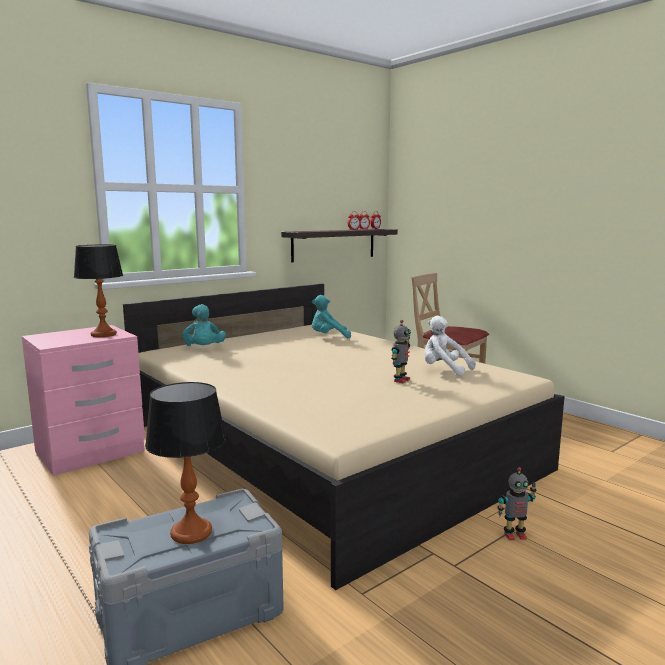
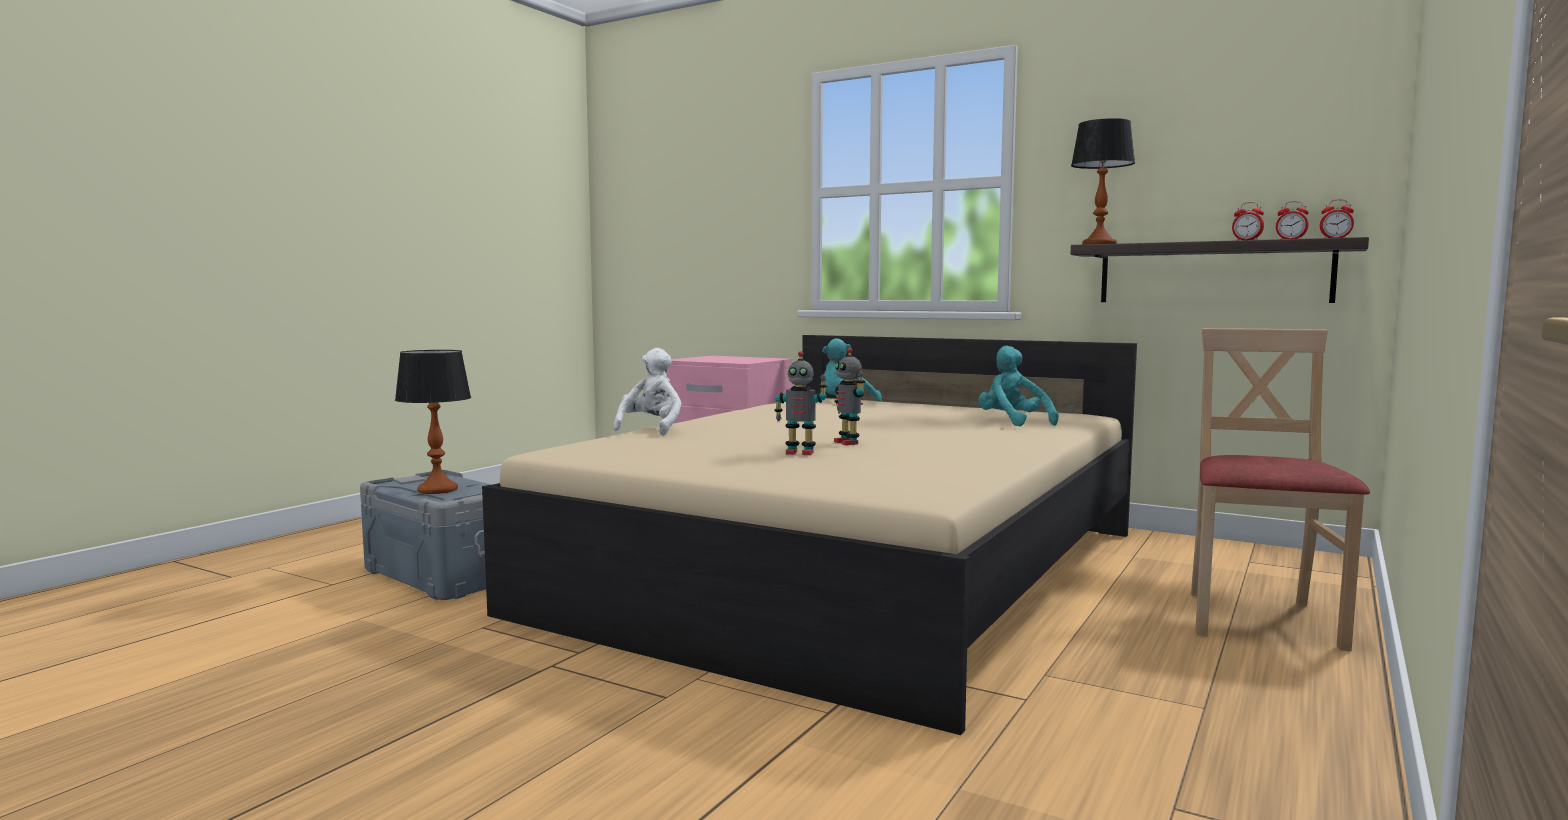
camera: 70 degrees right, 5 degrees down
(103, 334) = (740, 360): table lamp -> table lamp (1098, 244)
(444, 370) = (894, 463): white plush toy -> white plush toy (651, 429)
(514, 535) = (651, 699): toy robot -> toy robot (848, 442)

